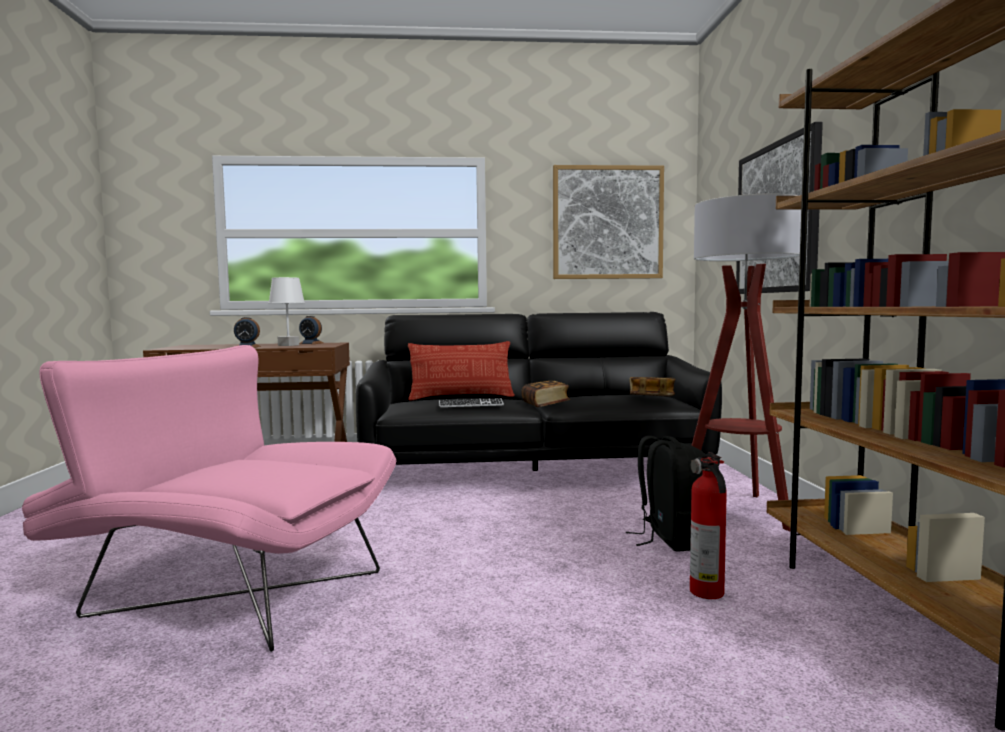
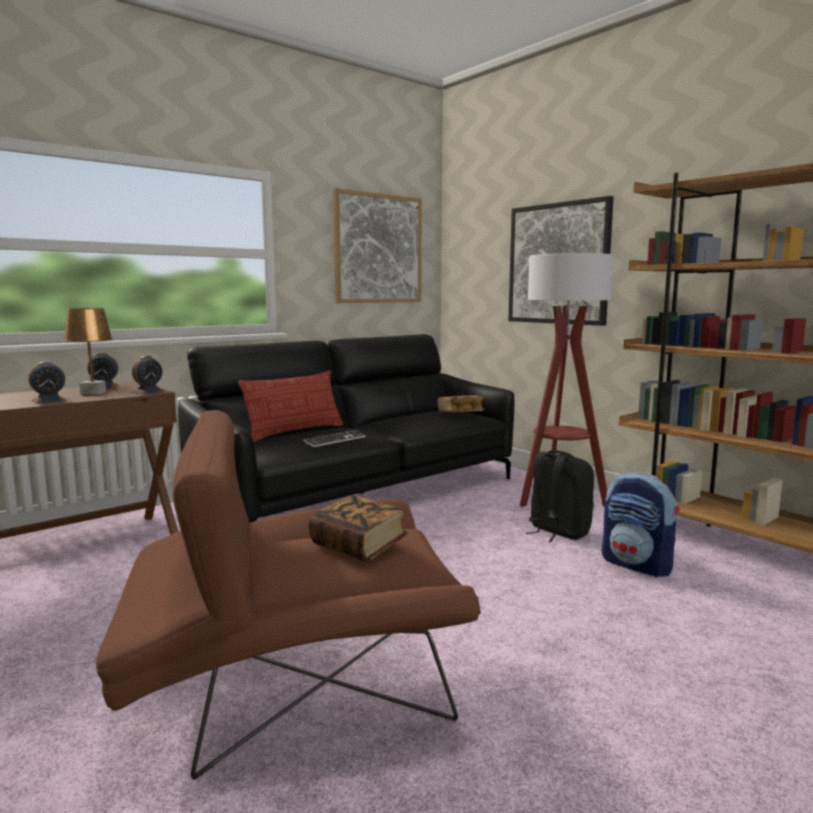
camera: 35 degrees left, 5 degrees up
(225, 587) = (294, 686): pink armchair -> brown armchair
(289, 345) = (93, 393): white table lamp -> brown table lamp
(321, 346) = (148, 391): none -> alarm clock
(545, 405) = (386, 431): book -> book (359, 546)
(708, 592) = (637, 565): fire extinguisher -> backpack

